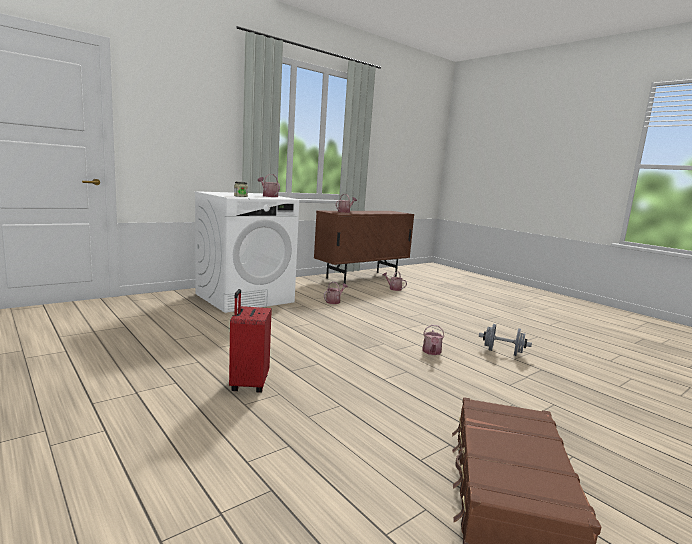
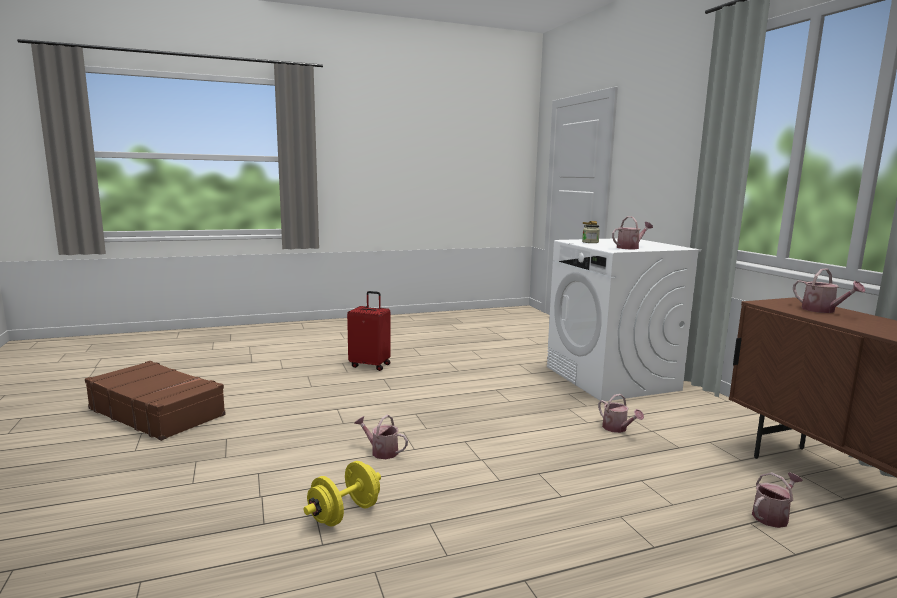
camera: 110 degrees right, 0 degrees up
(502, 352) = (344, 514): grey dumbbell -> yellow dumbbell

